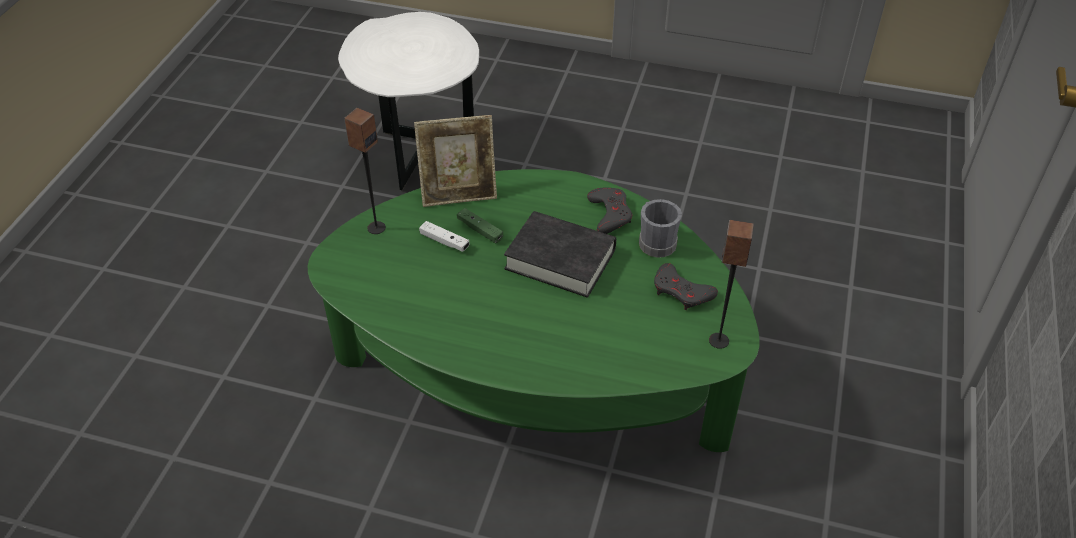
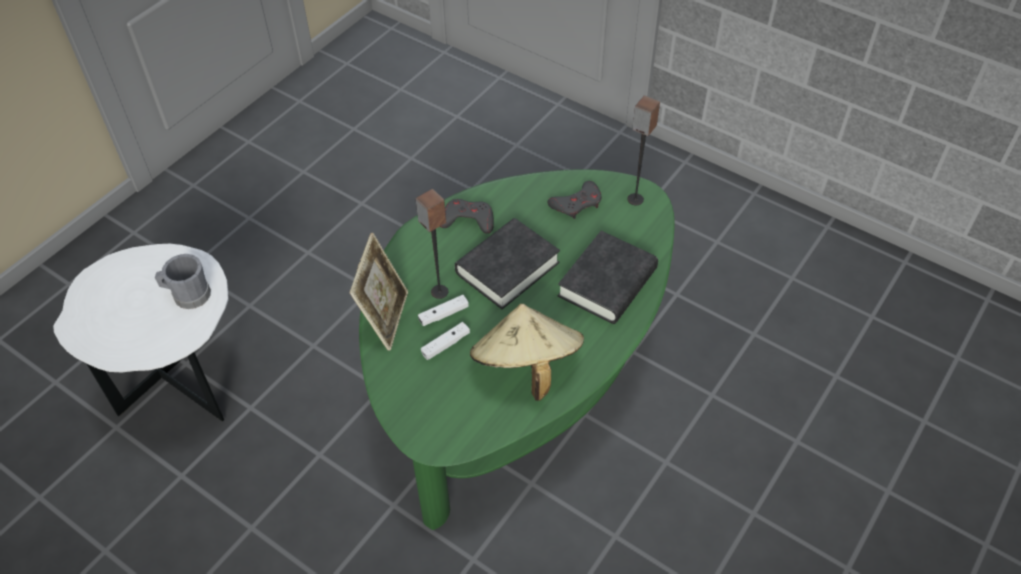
camera: 70 degrees left, 5 degrees up
(376, 227) = (400, 395): speaker -> speaker (439, 292)
(439, 305) = (526, 367): none -> beige hat
(480, 230) = (443, 314): green game controller -> white game controller
(578, 344) = (607, 283): none -> black book
(655, 241) = (514, 201): grey mug -> grey mug (188, 295)

